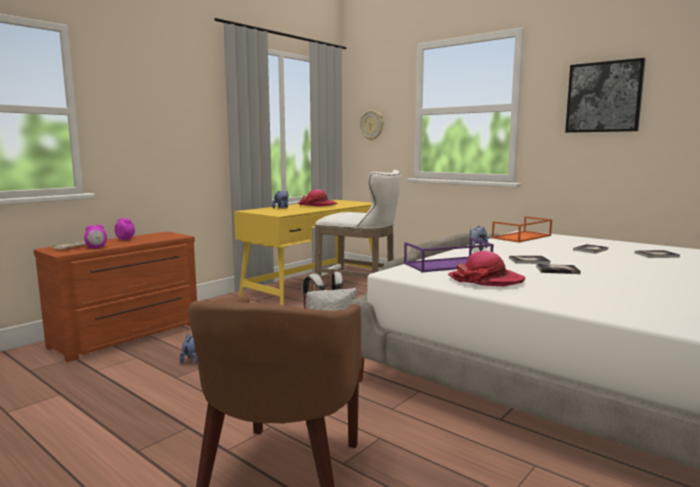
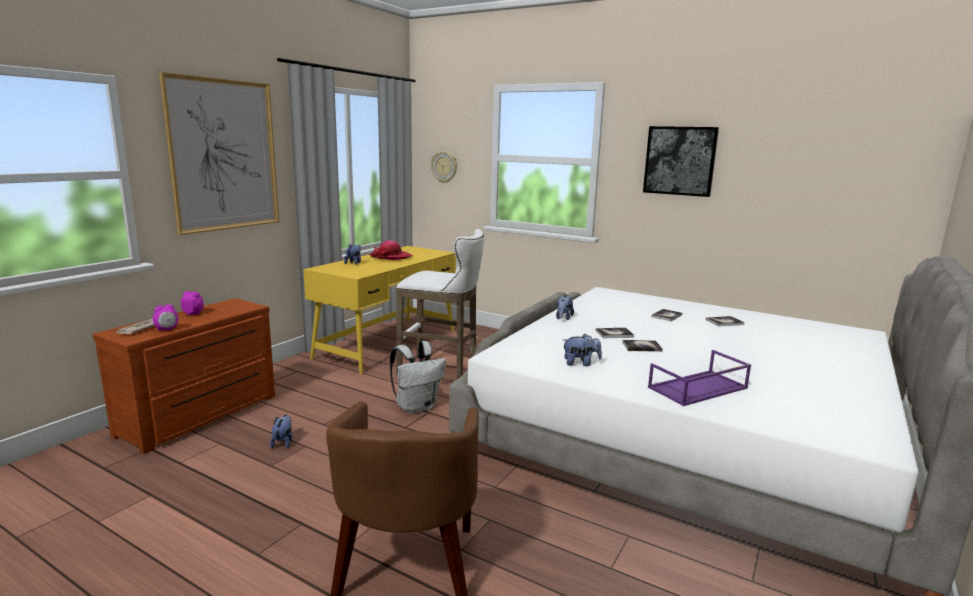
camera: 10 degrees left, 5 degrees up
(164, 102) = (224, 155): none -> picture
(447, 265) = (540, 342): purple tray -> purple tray (698, 388)
(486, 280) = (580, 363): hat -> plush toy
(522, 237) = (602, 298): orange tray -> none

